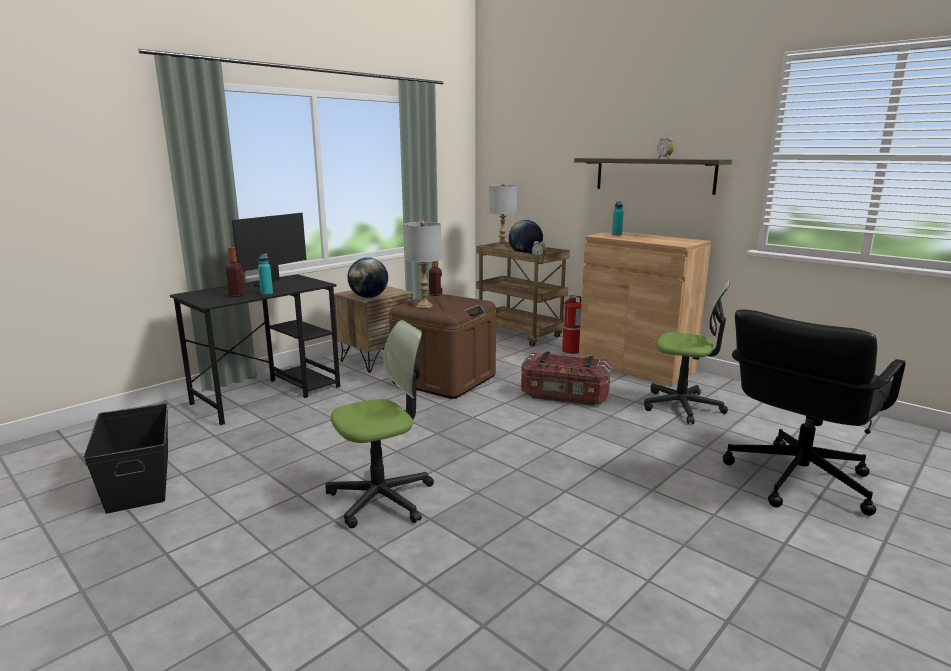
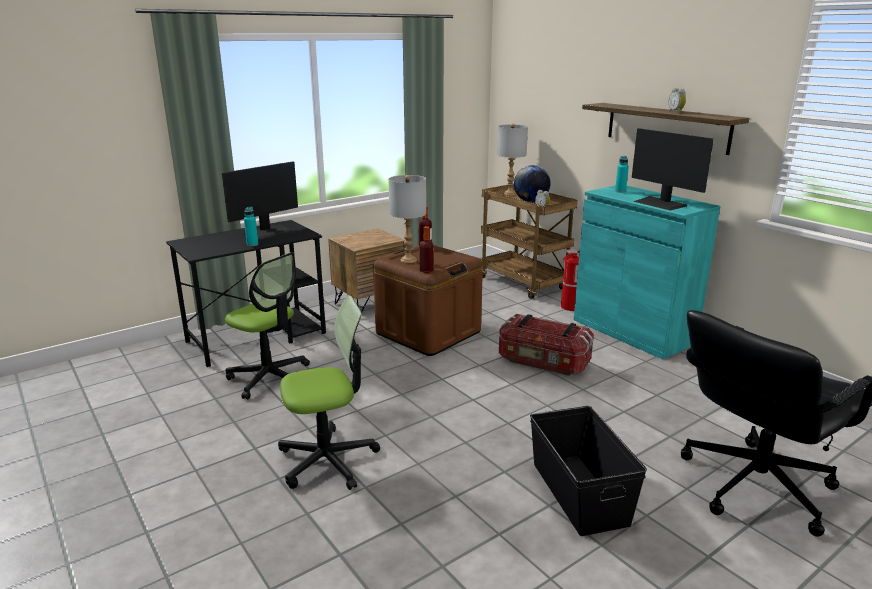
camera: 10 degrees right, 5 degrees up
(138, 481) = (124, 419): black storage box -> black storage box (578, 493)
(237, 295) = (224, 245): bottle -> bottle (426, 270)
(369, 297) = (360, 244): globe -> none
(635, 366) = (632, 331): brown cabinet -> turquoise cabinet
(659, 241) = (660, 203): none -> monitor
(682, 406) = (665, 385): office chair -> office chair (270, 378)

